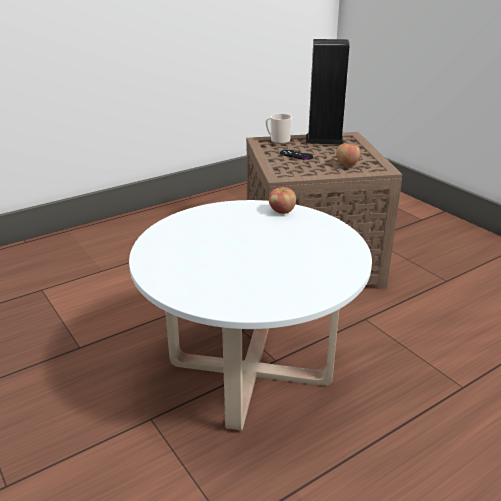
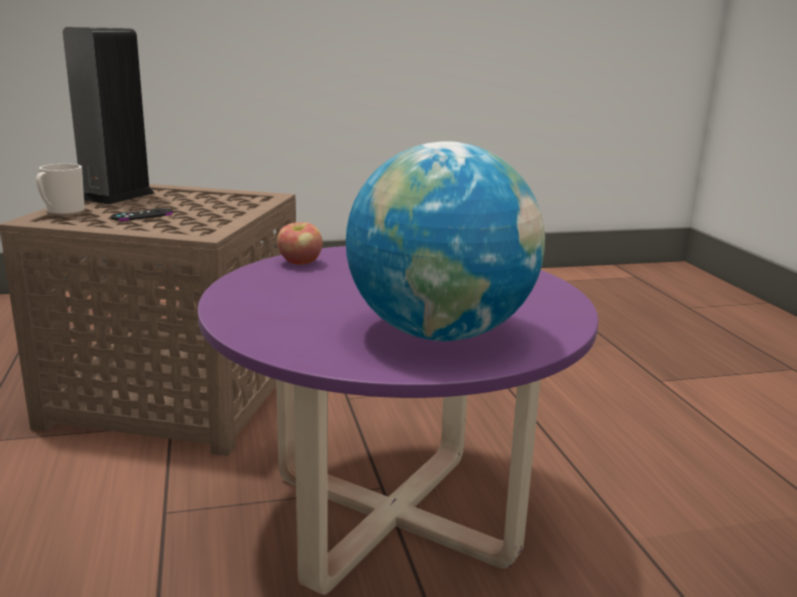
camera: 70 degrees left, 10 degrees down
(200, 271) = (440, 333): none -> globe
(250, 371) = (391, 516): white coffee table -> purple coffee table
(347, 164) = (225, 203): apple -> none

